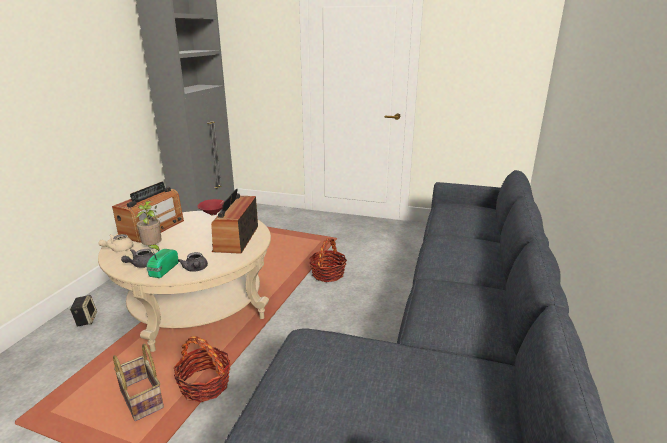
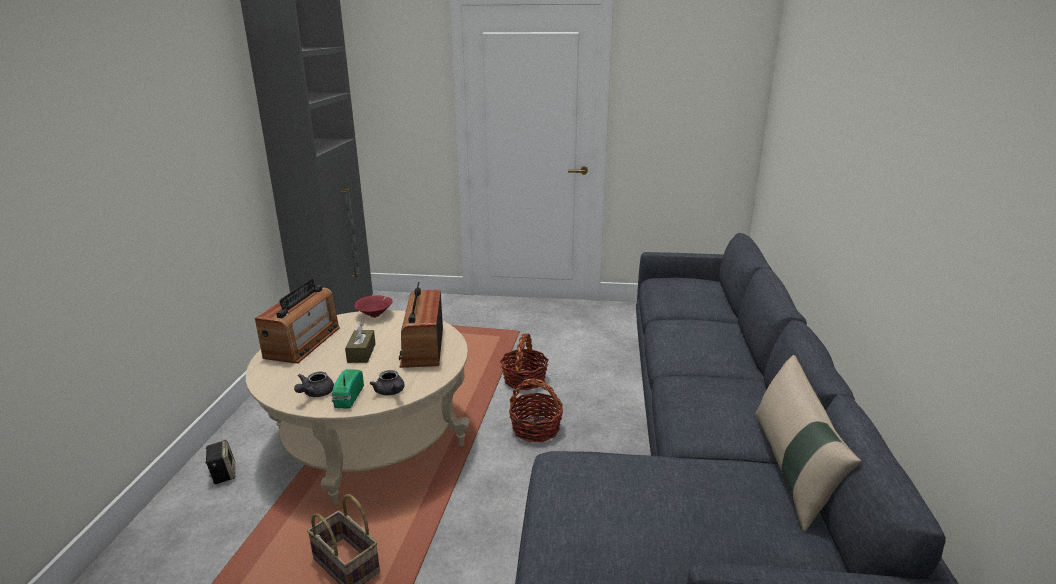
camera: 10 degrees left, 0 degrees up
(118, 249) = (271, 375): beige teapot -> none
(153, 249) = (319, 370): potted plant -> none
(189, 239) = (361, 353): none -> brown tissue box
(205, 385) = (421, 537): basket -> basket (536, 429)
(506, 367) = (792, 469): none -> beige pillow

